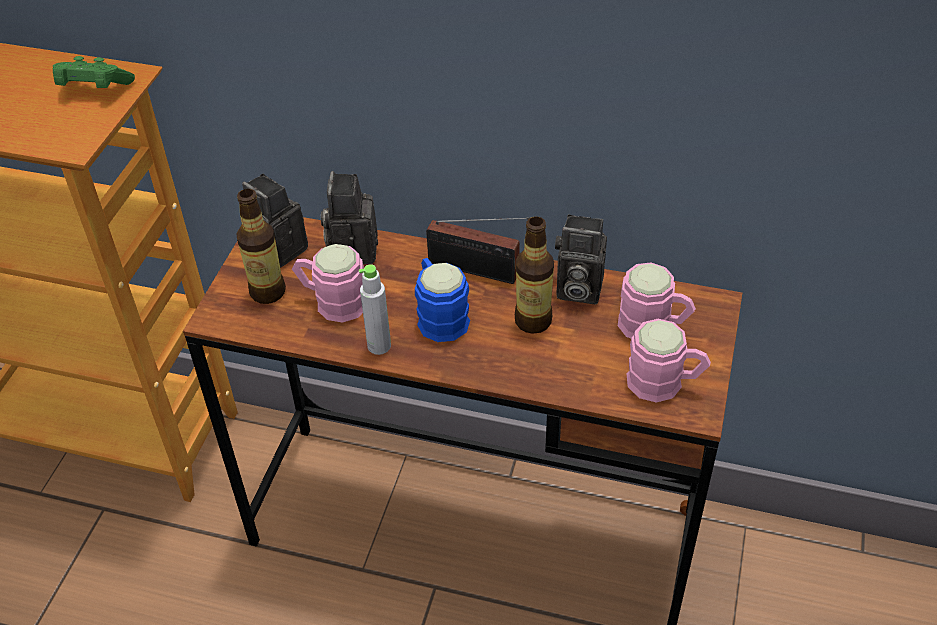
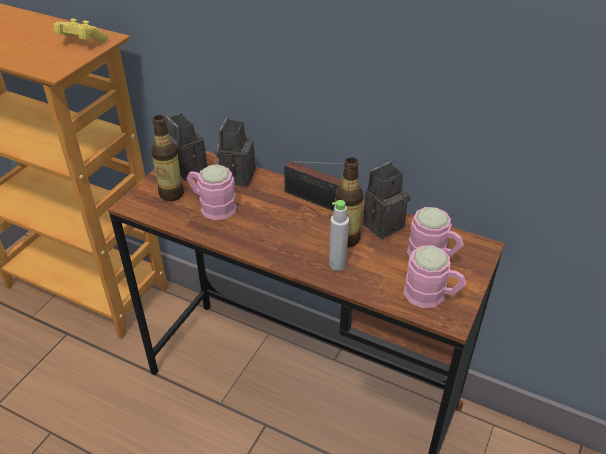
camera: 10 degrees right, 5 degrees down
(94, 89) = (81, 42): green game controller -> yellow game controller
(379, 346) = (234, 238): grey bottle -> grey bottle (337, 264)
(439, 315) = (282, 225): blue mug -> none
(576, 289) = (383, 223): camera -> camera turned 120 degrees clockwise

